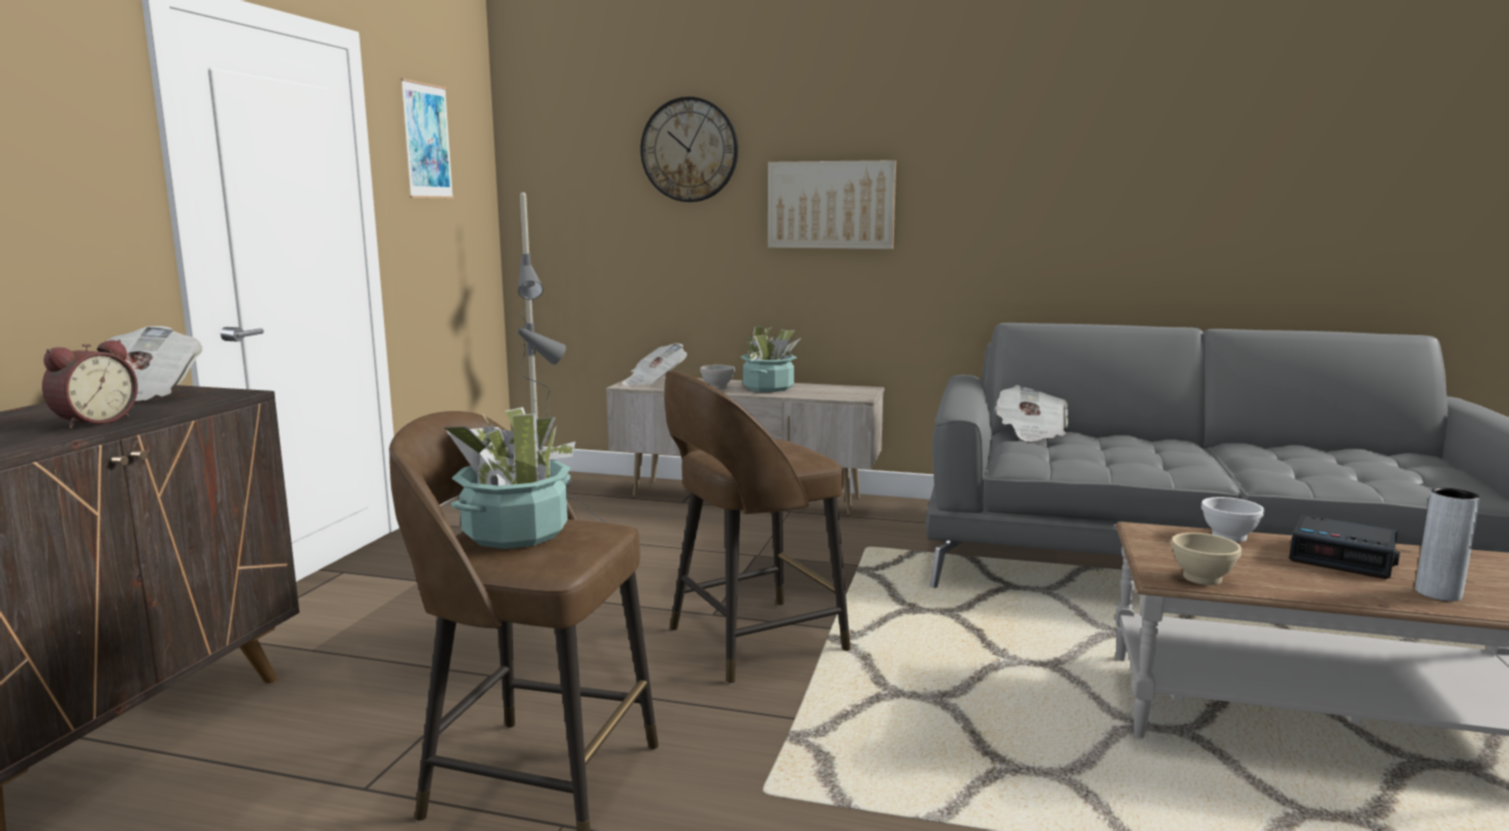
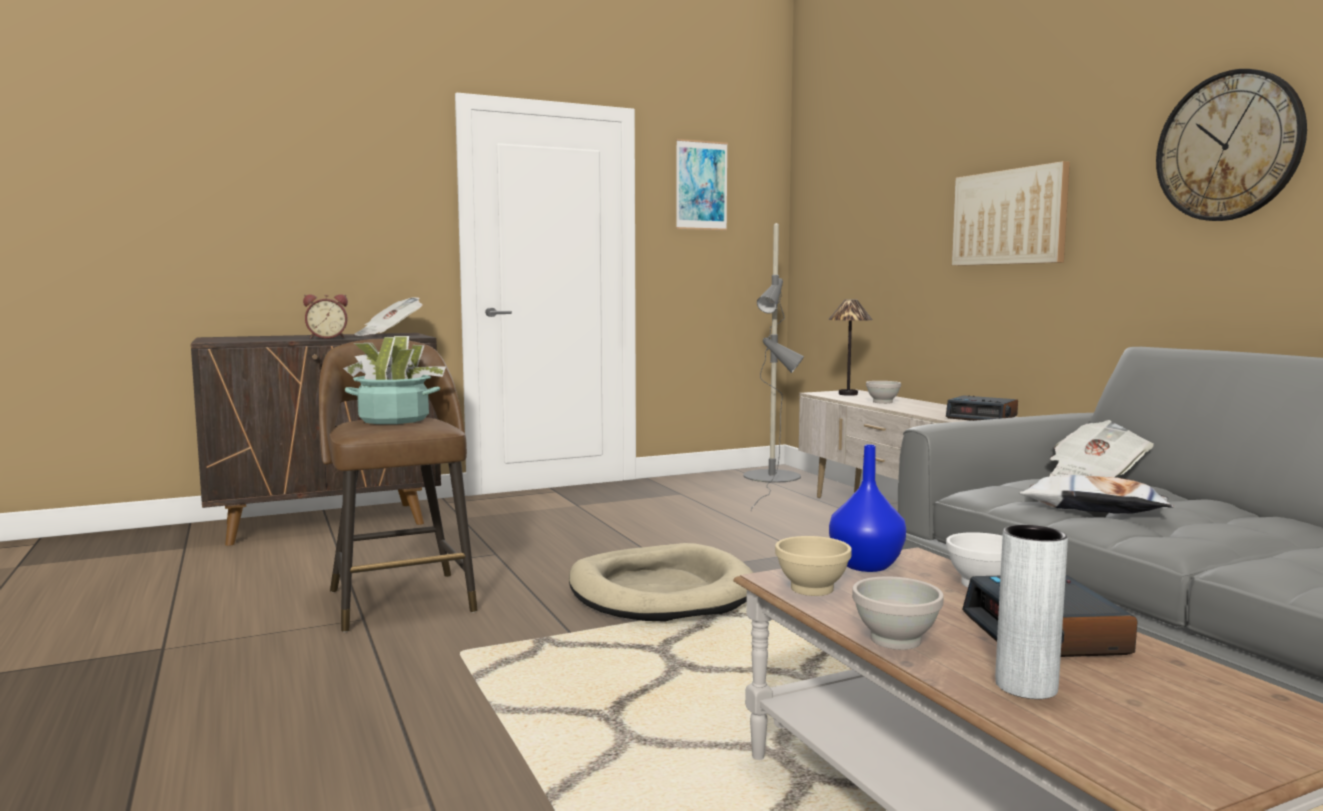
camera: 50 degrees right, 5 degrees down
(654, 382) = (847, 394): newspaper -> table lamp
(689, 150) = (904, 174): wall clock -> wall clock (1228, 146)
(751, 641) = (660, 591): brown stool -> beige dog bed
(768, 388) = (925, 407): potted plant -> none
(840, 391) = (982, 417): none -> alarm clock
(1101, 458) = (1094, 508): none -> pillow
(1157, 548) = (865, 566): none -> blue vase
(1335, 594) = (894, 640): none -> white bowl

